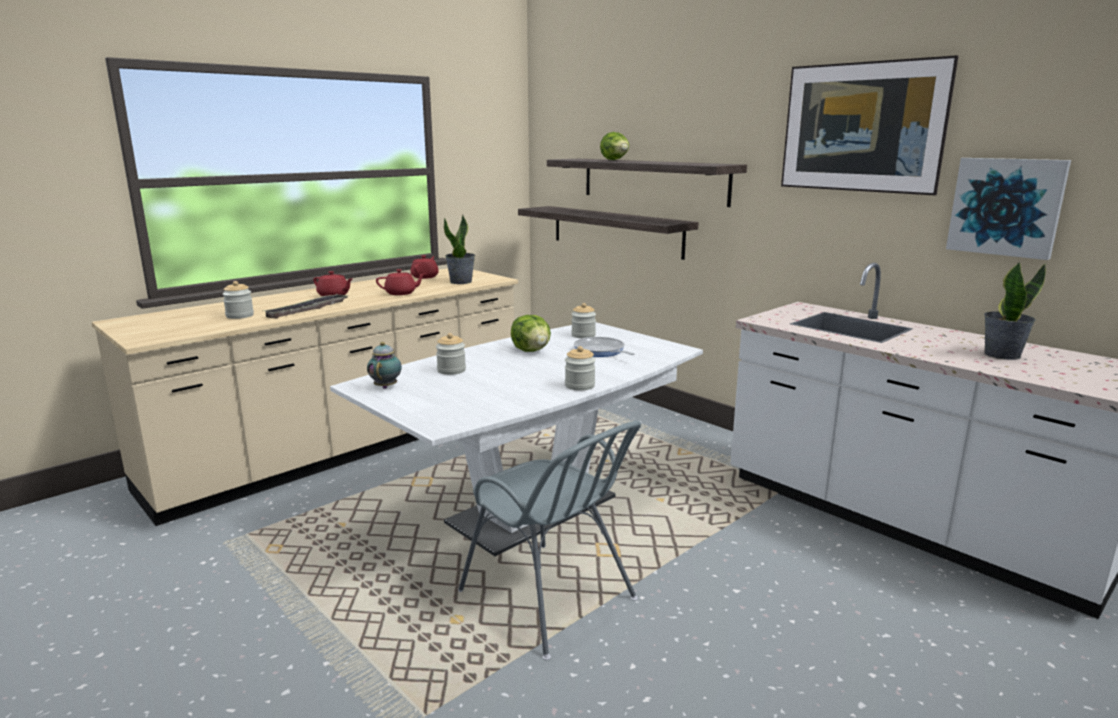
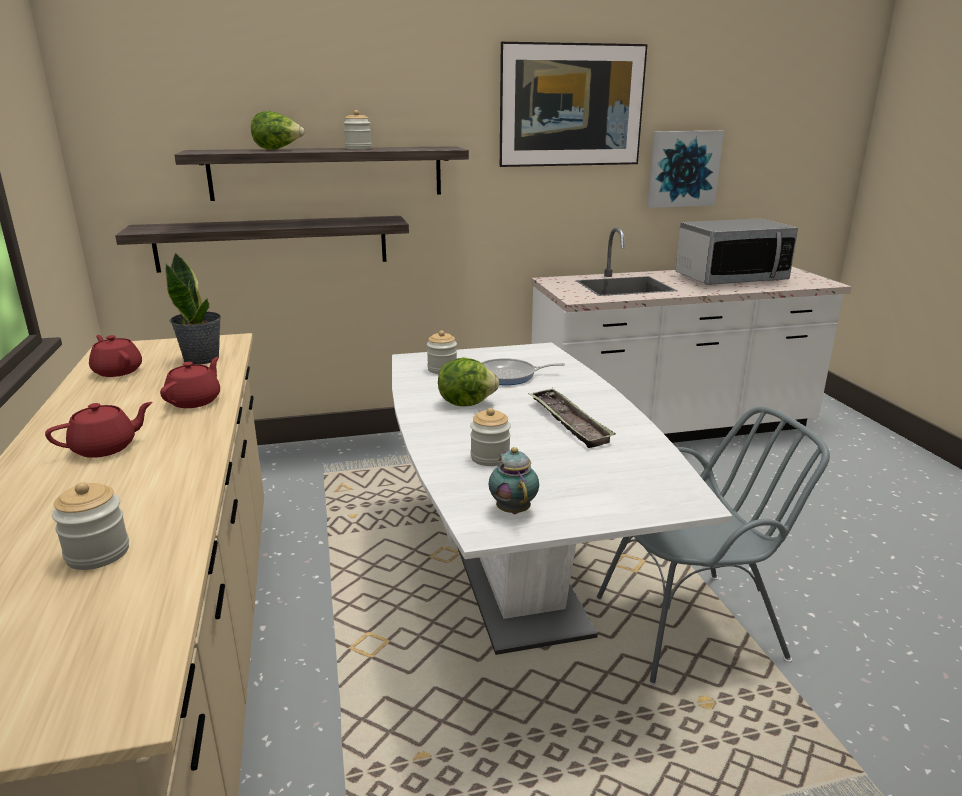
camera: 60 degrees left, 5 degrees up
(307, 310) = (175, 482): tray -> tray (568, 422)
(386, 386) = (513, 509): teapot -> teapot turned 45 degrees clockwise
(579, 386) = (611, 409): jar -> jar (358, 148)
(1001, 355) = (730, 278): potted plant -> microwave

